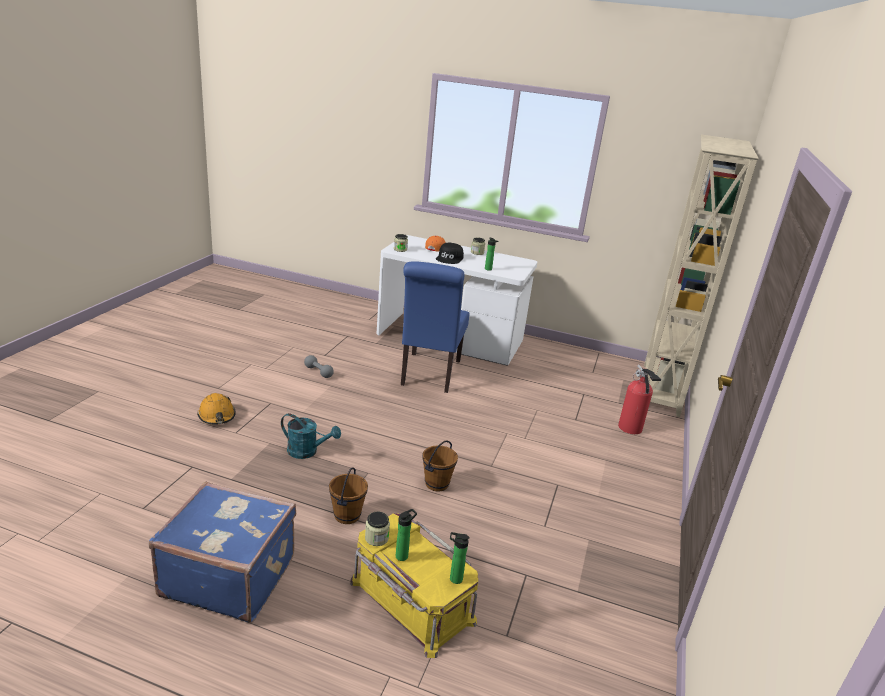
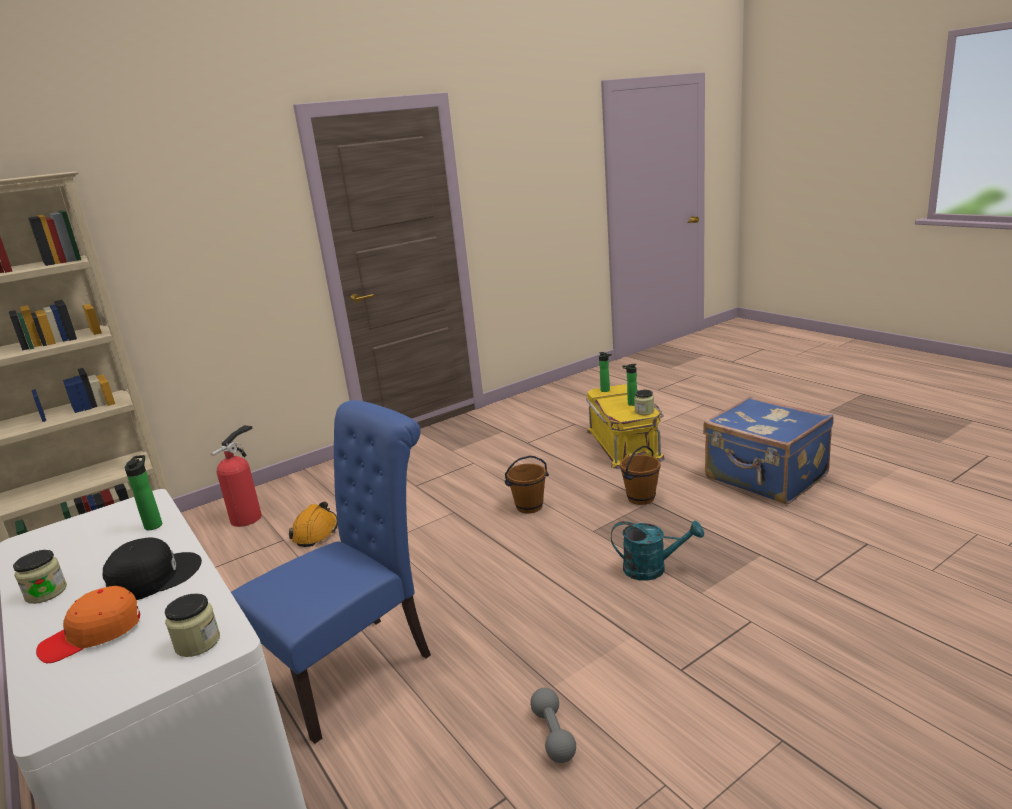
camera: 140 degrees left, 5 degrees down
(217, 416) = (782, 662): orange hard hat -> orange hard hat (315, 532)
(307, 452) = (652, 569): turquoise watering can -> turquoise watering can turned 135 degrees clockwise

